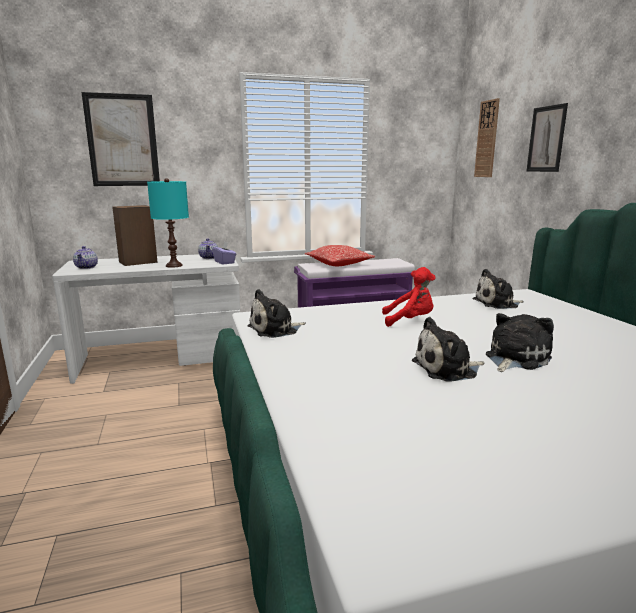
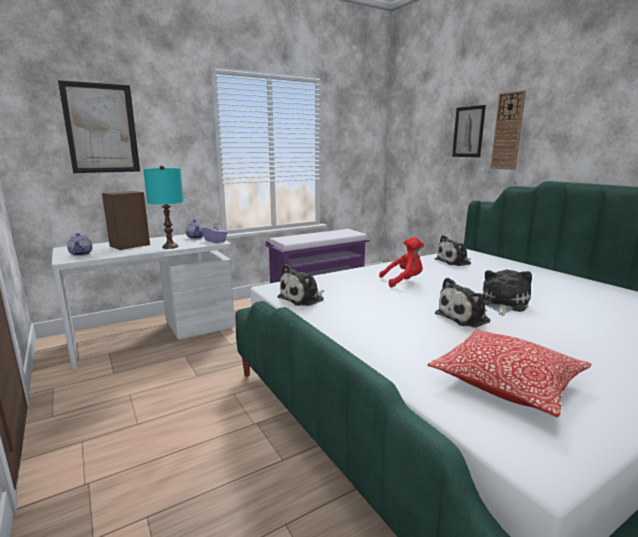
camera: 15 degrees left, 0 degrees up
(339, 264) = (305, 236): pillow -> pillow (506, 383)
(487, 139) = (414, 130): wall clock -> wall clock (508, 131)

